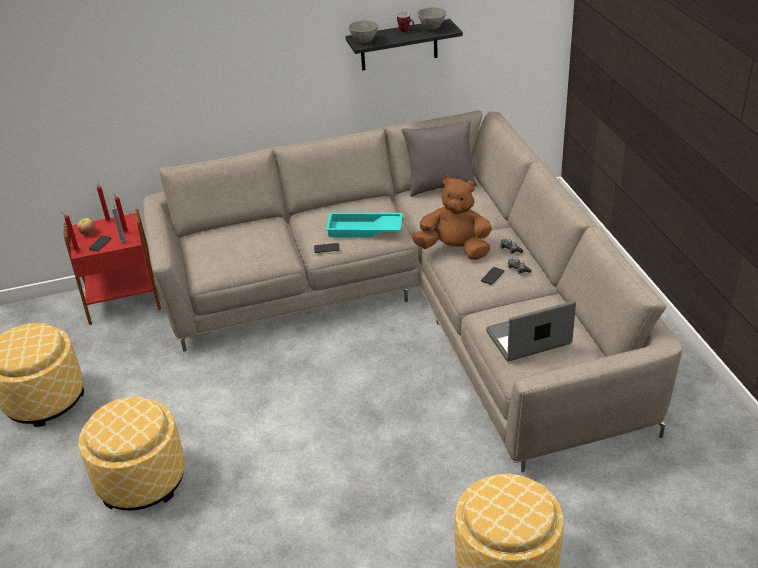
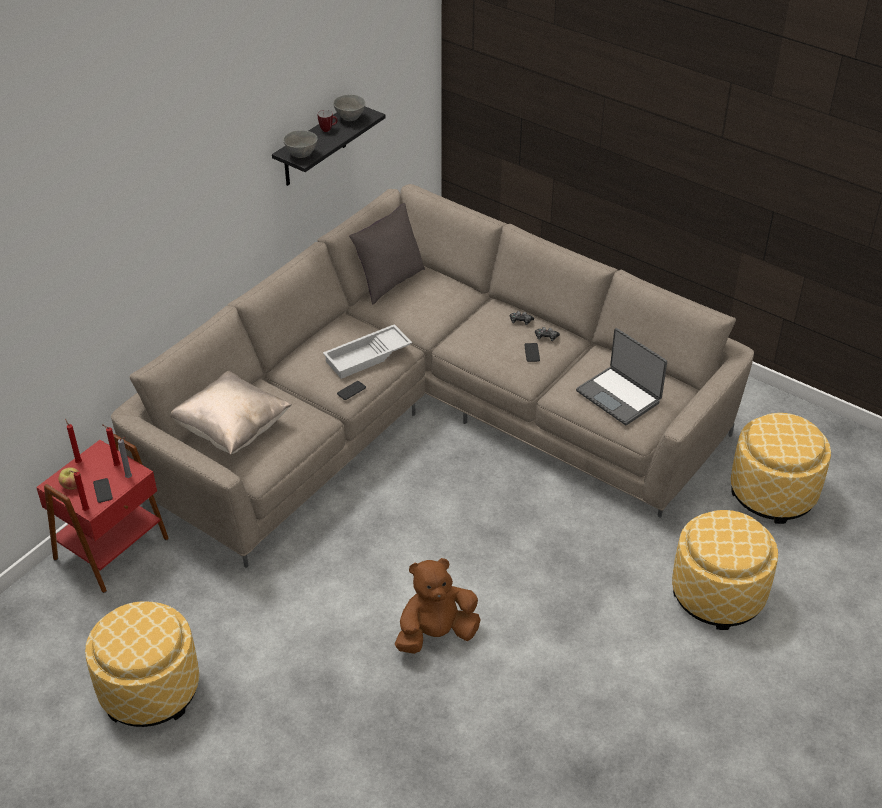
camera: 40 degrees left, 5 degrees up
(141, 479) = (348, 703): ottoman -> ottoman (773, 492)
(220, 241) = (232, 429): none -> beige pillow
(364, 230) = (368, 357): turquoise tray -> white tray
(454, 250) = (472, 341): brown plush toy -> brown plush toy (436, 634)
(529, 339) = (619, 396): laptop -> laptop turned 75 degrees counterclockwise

